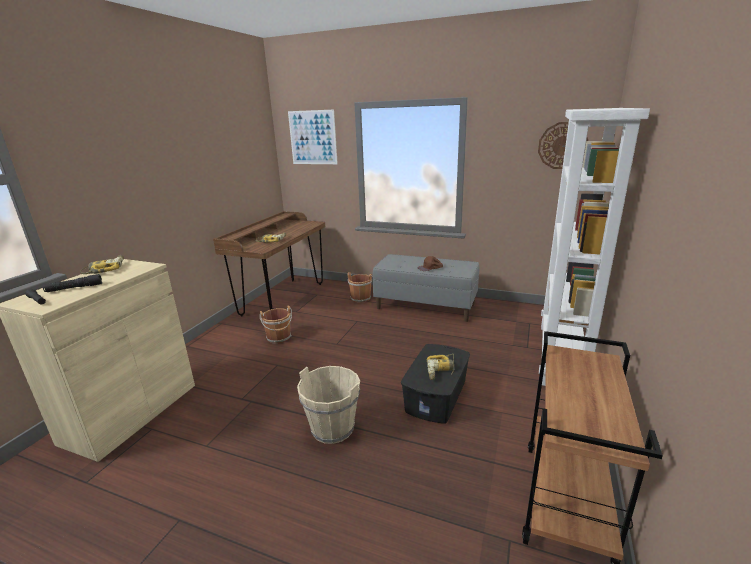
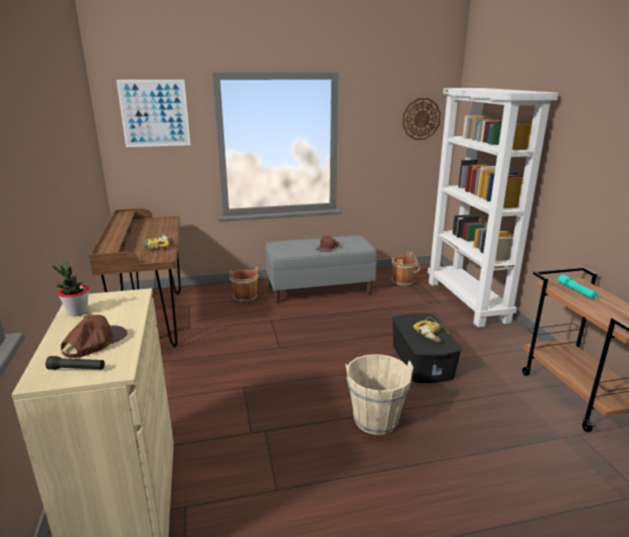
camera: 35 degrees left, 0 degrees up
(74, 288) = (94, 342): black flashlight -> brown cap
(106, 269) = (77, 312): power drill -> potted plant
(279, 338) = (207, 361): brown bucket -> brown bucket (404, 282)
(580, 368) = (576, 291): none -> turquoise flashlight

